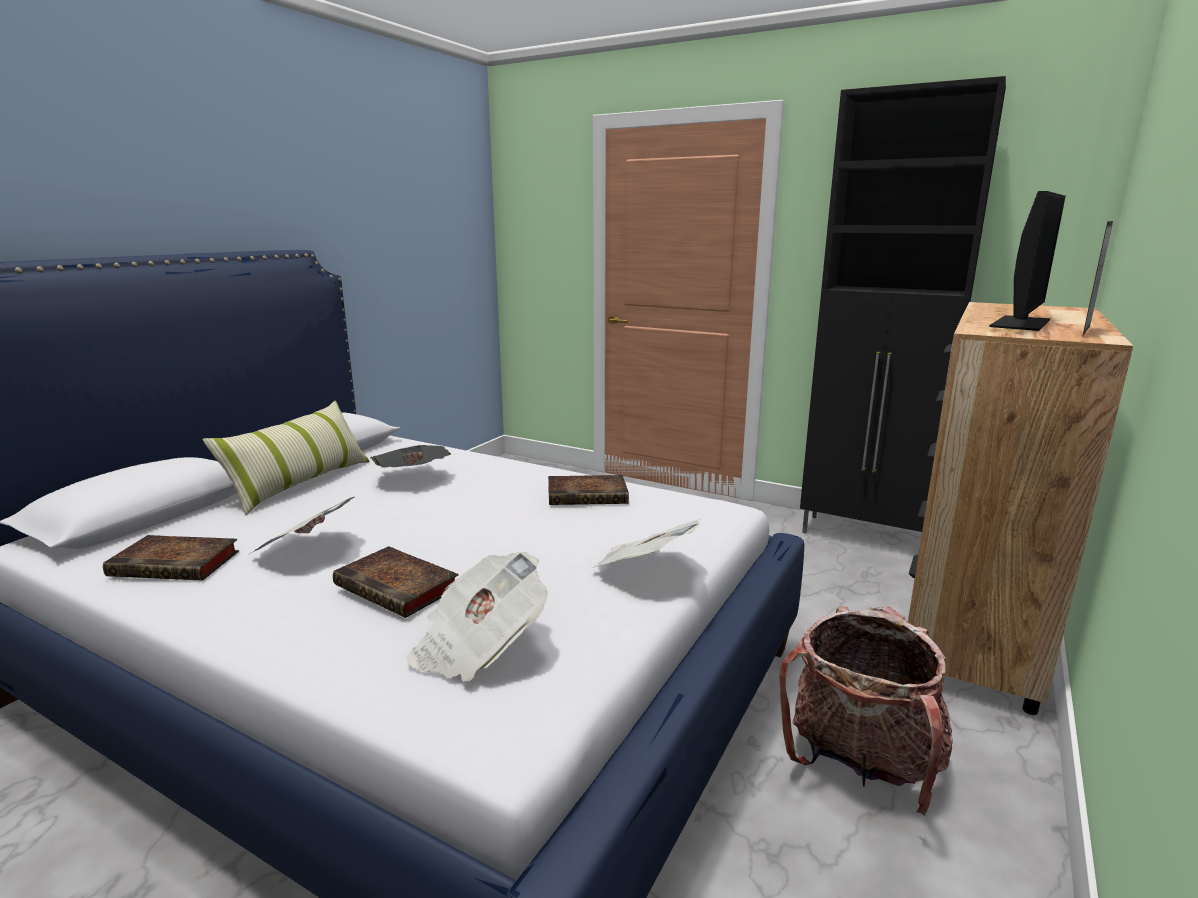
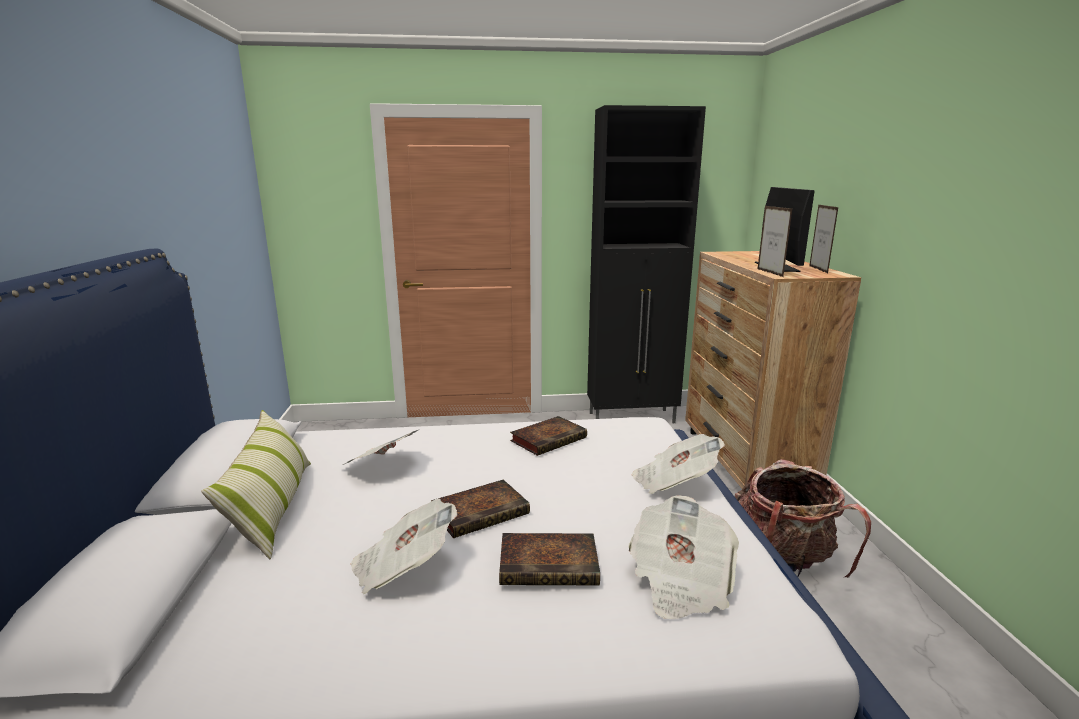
camera: 35 degrees left, 0 degrees up
(178, 564) = (290, 637): book -> book (482, 512)
(975, 327) = (769, 273): none -> picture frame

